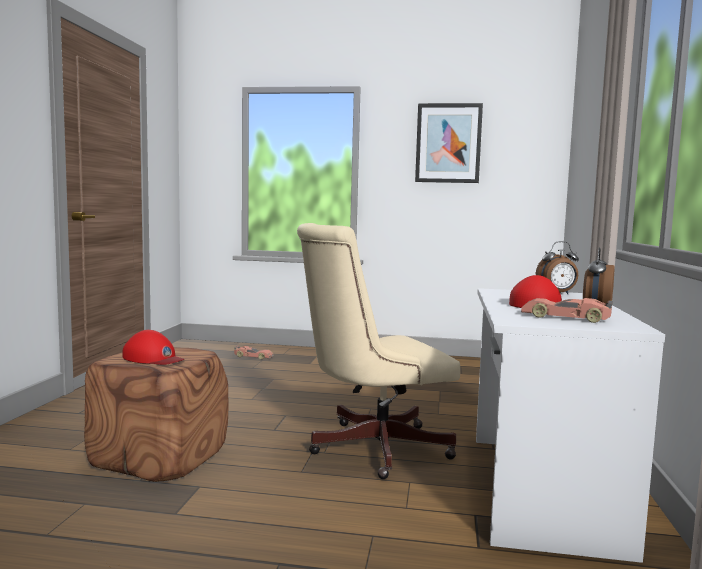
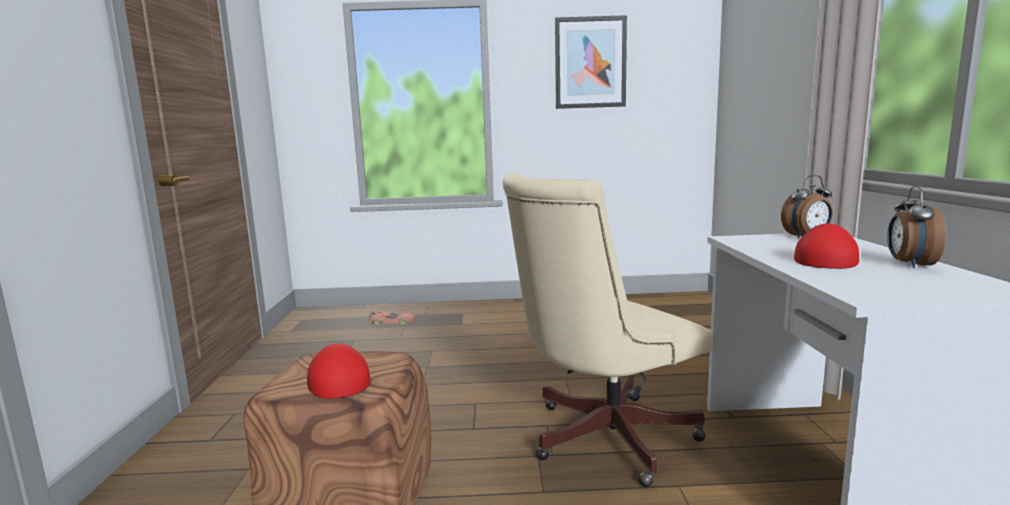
camera: 10 degrees left, 5 degrees up
(153, 358) = (337, 379): red cap -> red cap turned 135 degrees counterclockwise
(565, 318) = (904, 281): toy car -> none

